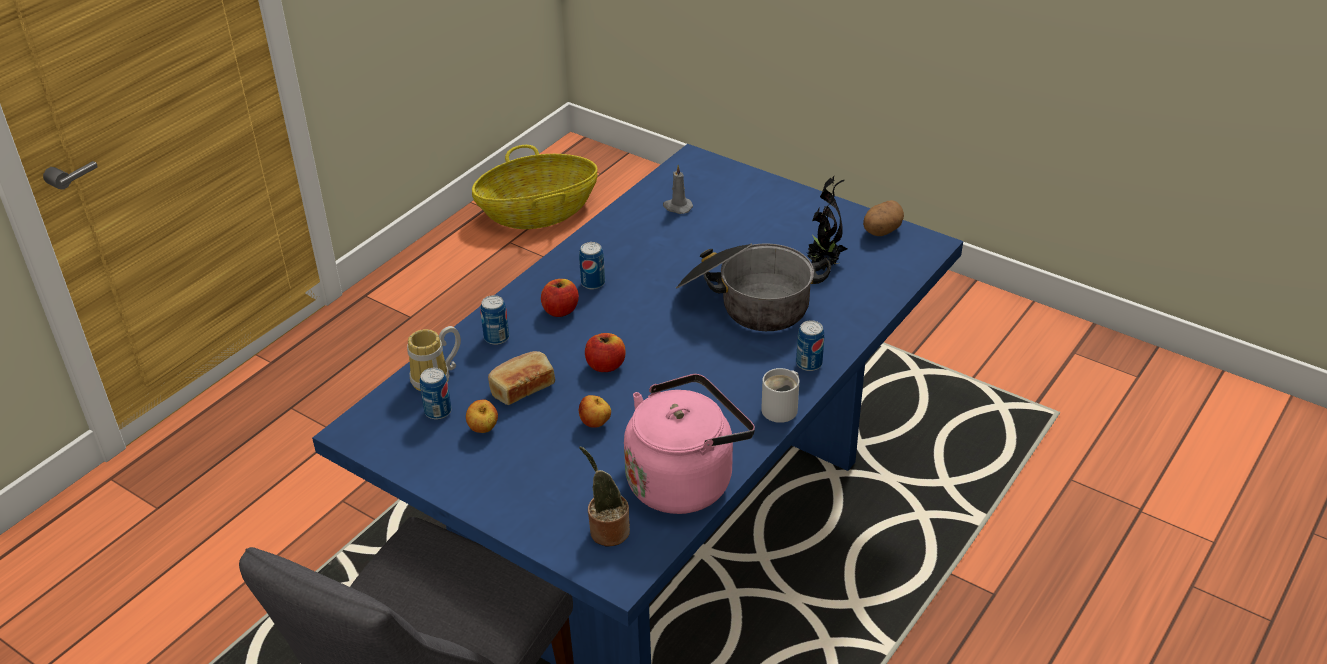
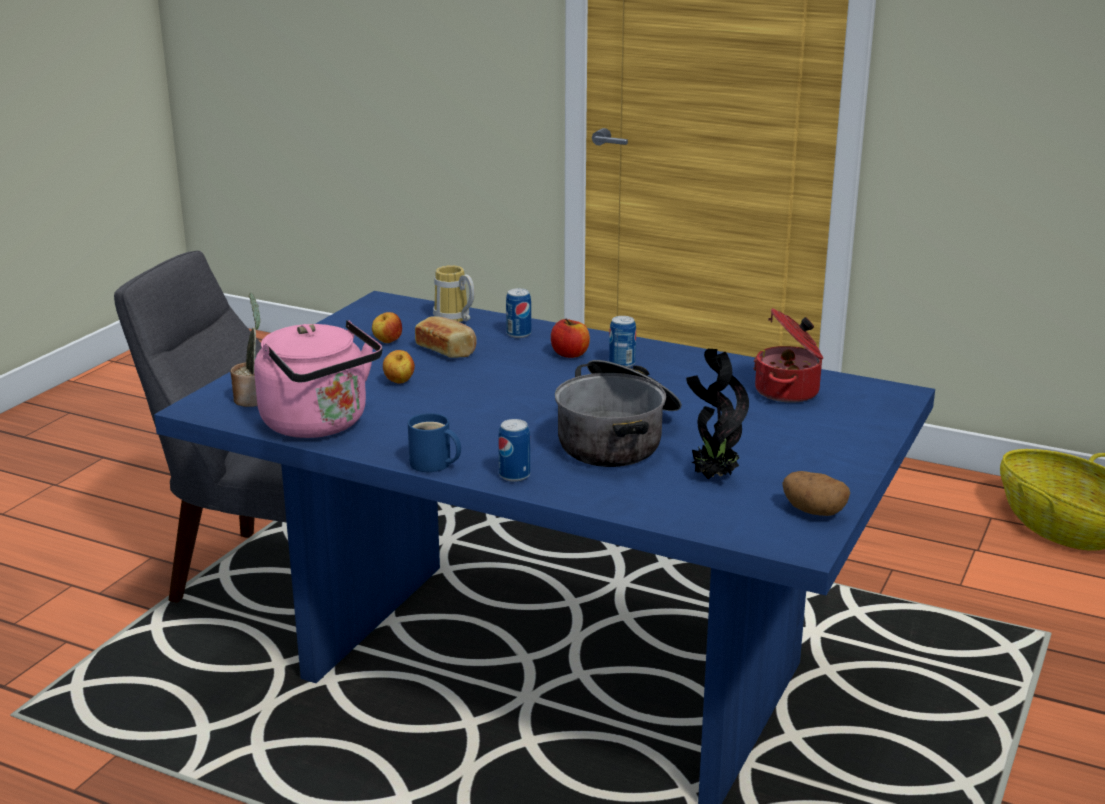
camera: 80 degrees right, 15 degrees down
(438, 411) = (409, 324): can -> none
(605, 365) = (488, 379): apple -> none
(677, 207) = (789, 391): grey candle -> cooking pot
(782, 408) = (433, 464): white mug -> blue mug

